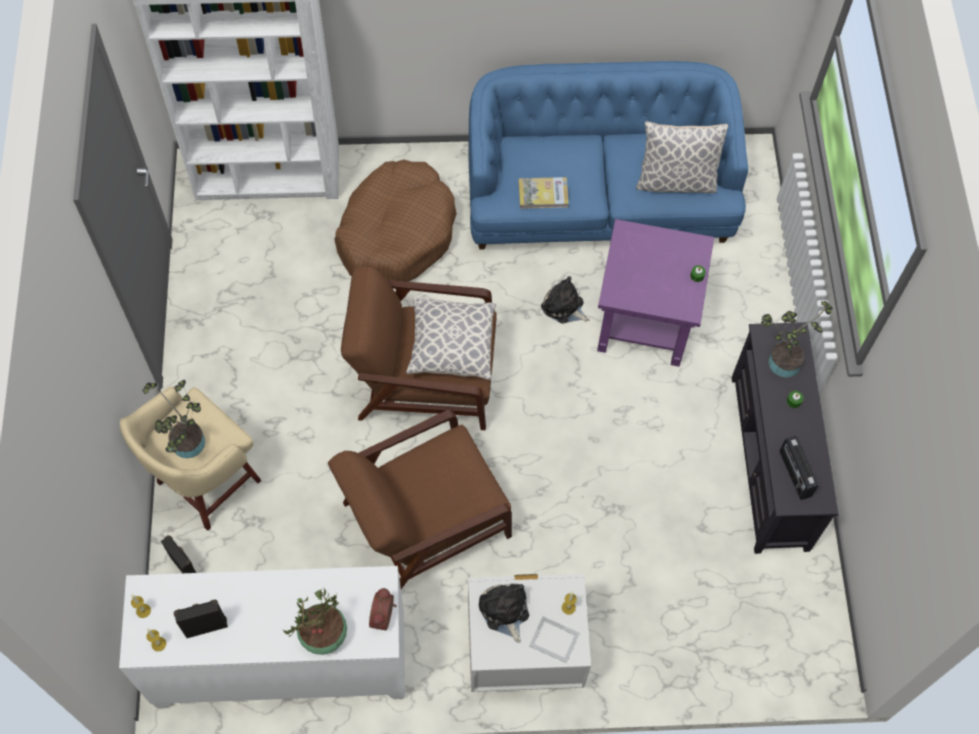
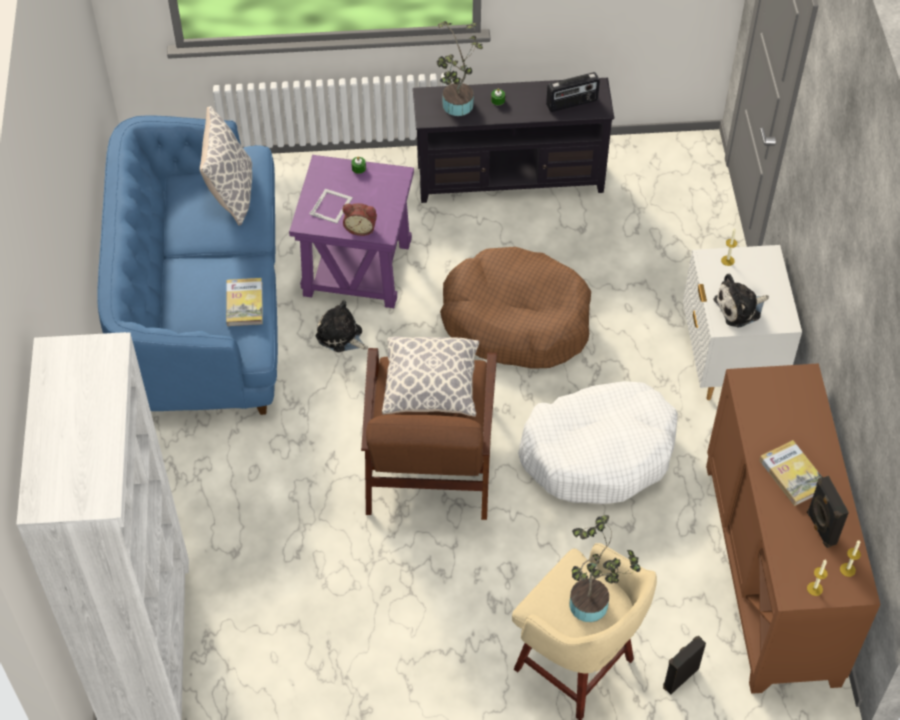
camera: 90 degrees left, 10 degrees down
(267, 610) = (793, 475): none -> book
(281, 663) = (772, 572): white cabinet -> brown cabinet
(323, 637) = (811, 425): potted plant -> none
(384, 616) = (780, 376): alarm clock -> alarm clock (360, 228)
(396, 232) = (240, 496): brown dog bed -> brown dog bed (516, 321)
(424, 520) = (599, 452): brown armchair -> white dog bed
(554, 640) = (761, 270): picture frame -> picture frame (331, 206)
(564, 307) = (341, 336): plush toy -> plush toy turned 90 degrees clockwise

